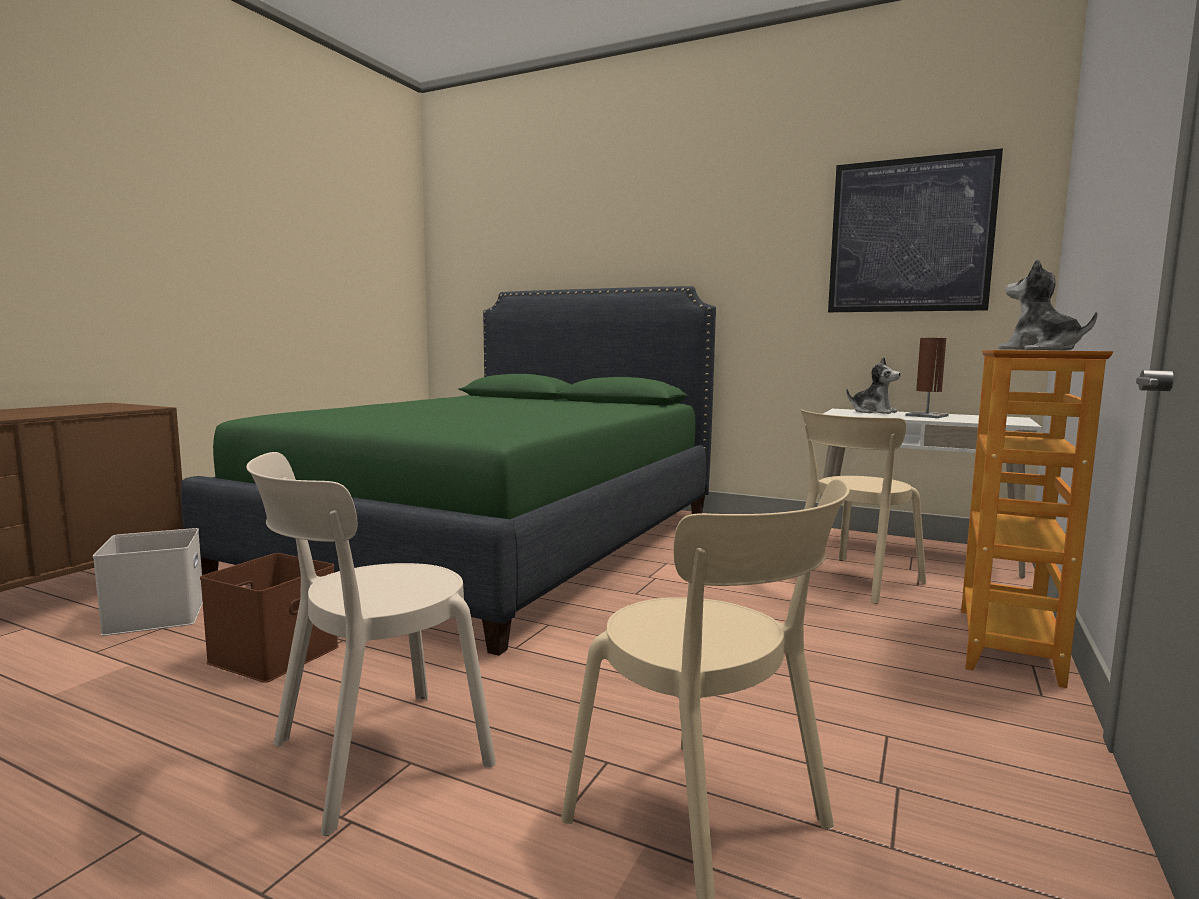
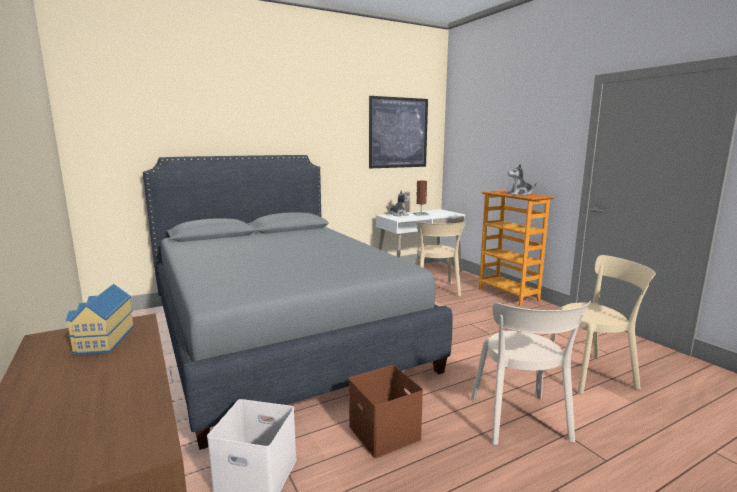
camera: 55 degrees left, 5 degrees up
(96, 408) = (103, 339): none -> toy house
(496, 542) = (281, 334): green bed -> grey bed

